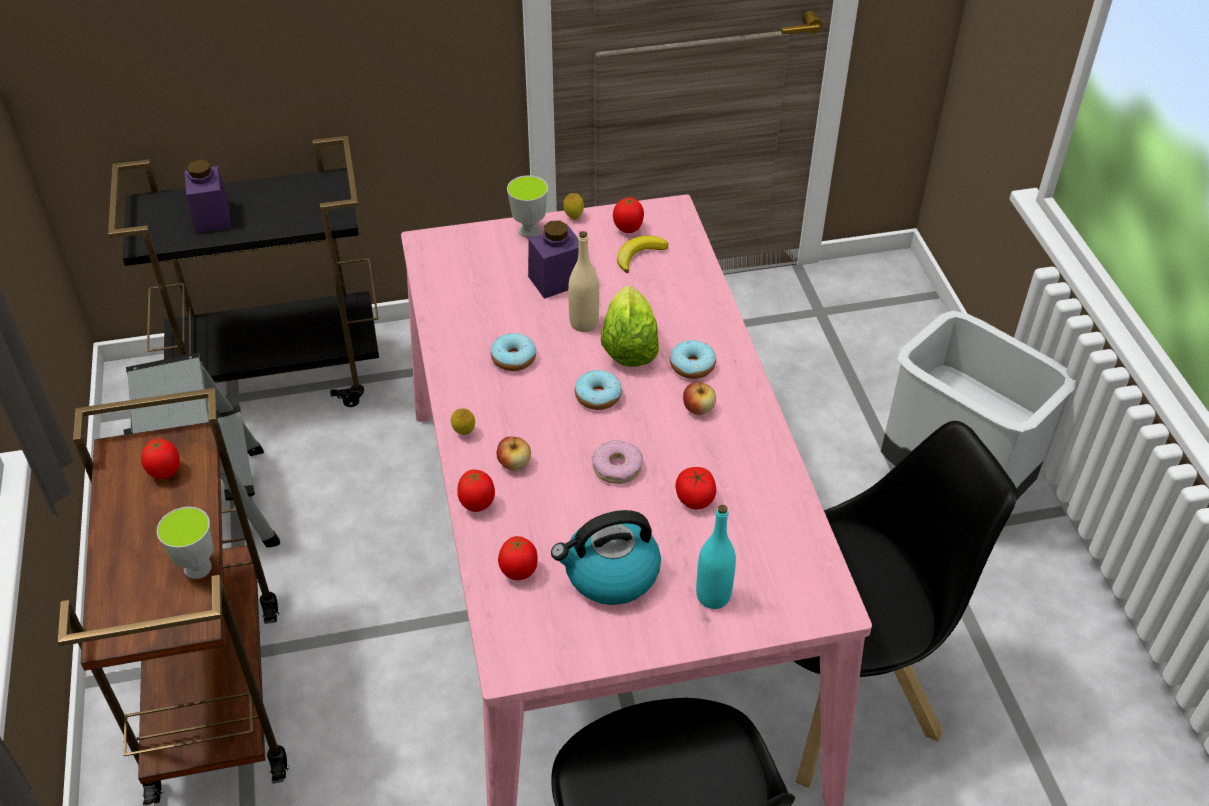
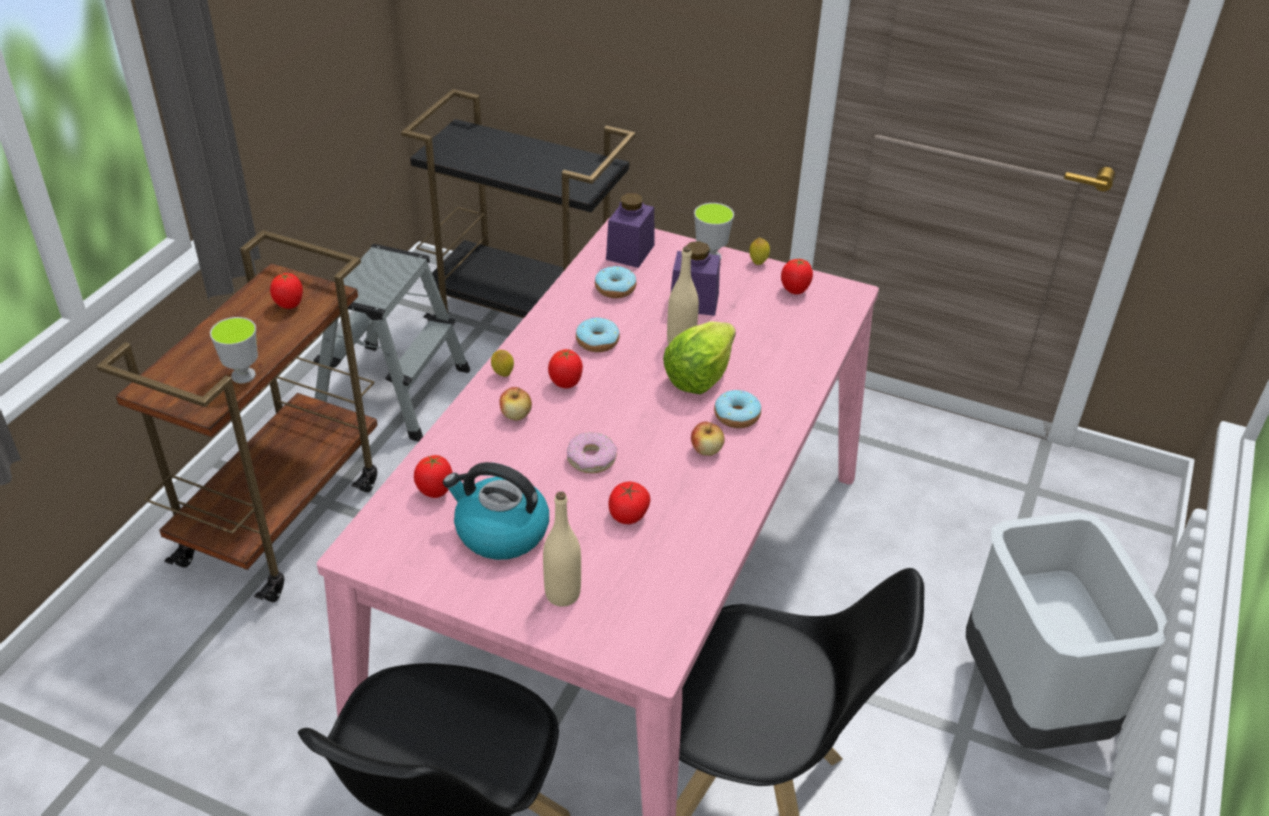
camera: 35 degrees right, 5 degrees down
(211, 217) = (496, 155): purple jar -> purple jar (630, 252)
(477, 505) = (458, 429): tomato -> tomato (566, 384)
(598, 396) = (633, 400): donut -> donut (615, 289)
(639, 255) = (782, 314): banana -> none
(713, 596) = (562, 594): turquoise bottle -> beige bottle

